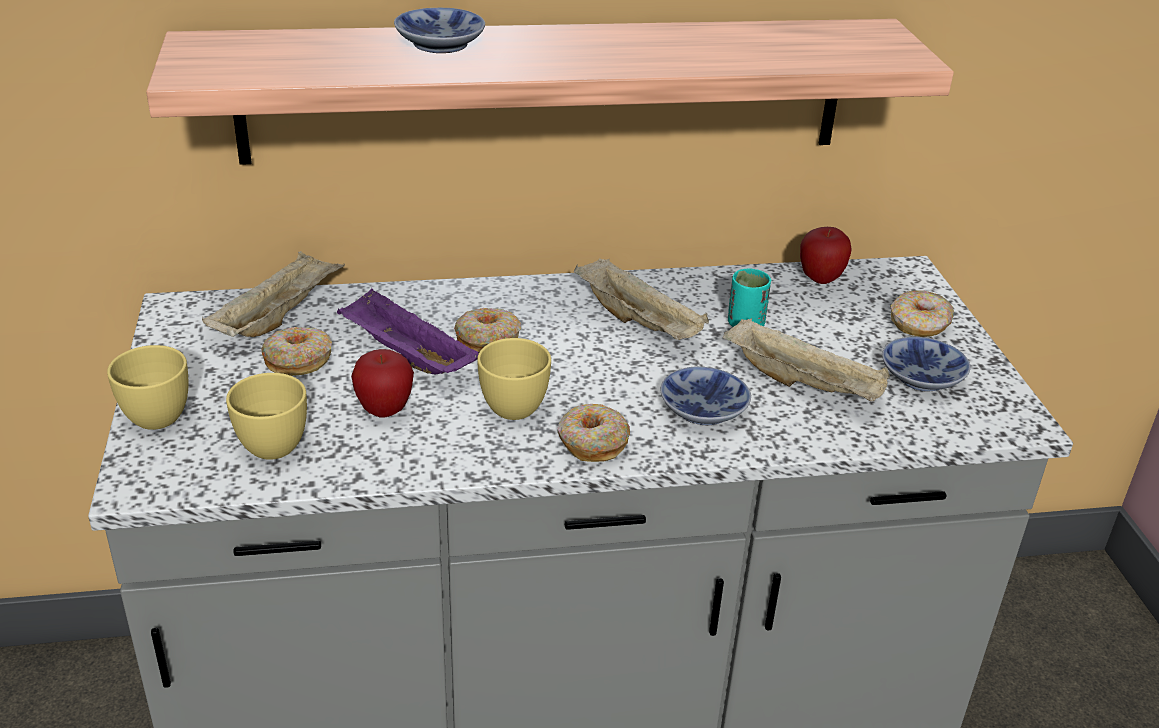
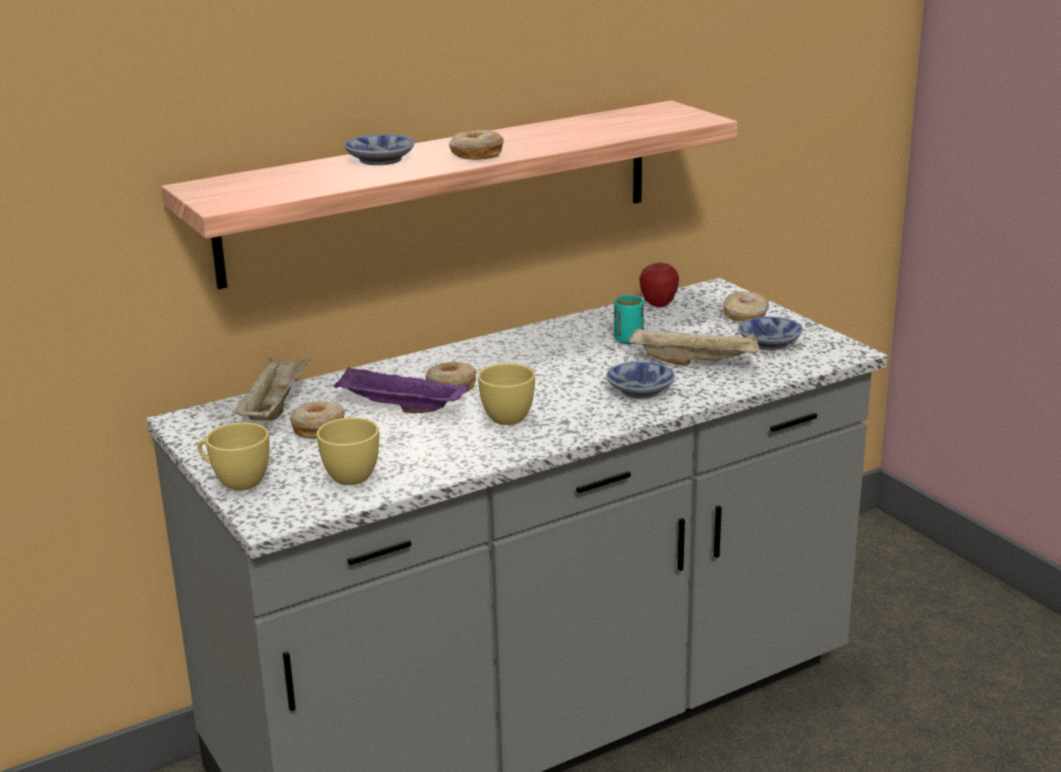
camera: 20 degrees left, 10 degrees down
(385, 410) = (414, 440): apple -> none
(592, 442) = (580, 423): donut -> donut (475, 154)
(640, 323) = (553, 354): beige tray -> none

